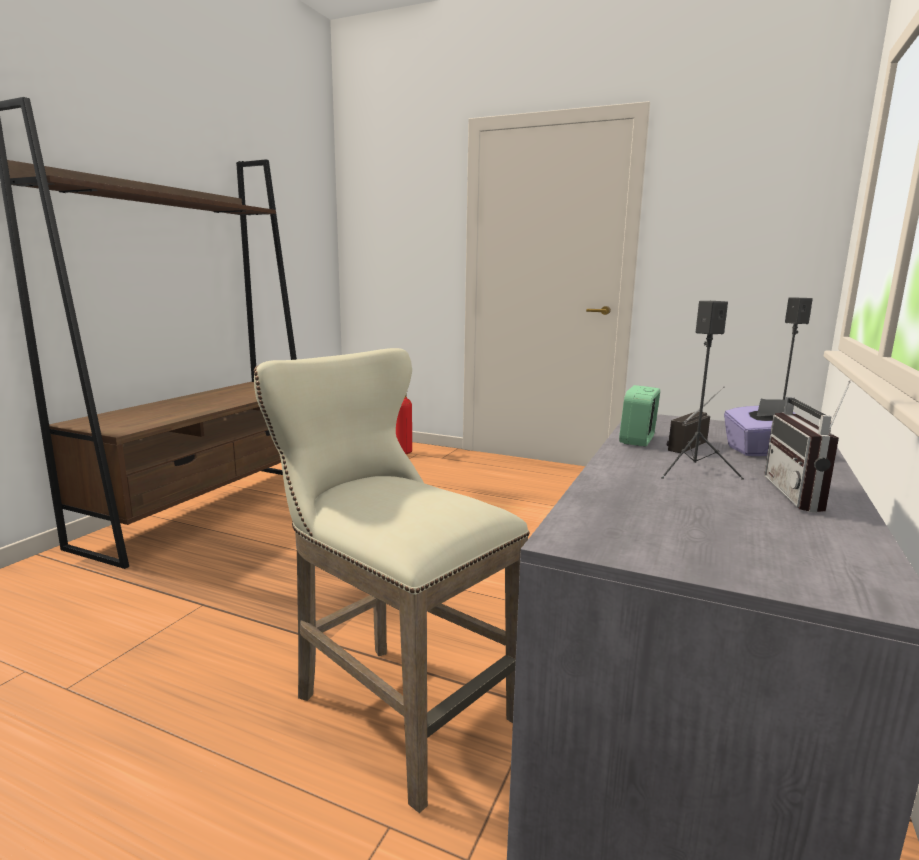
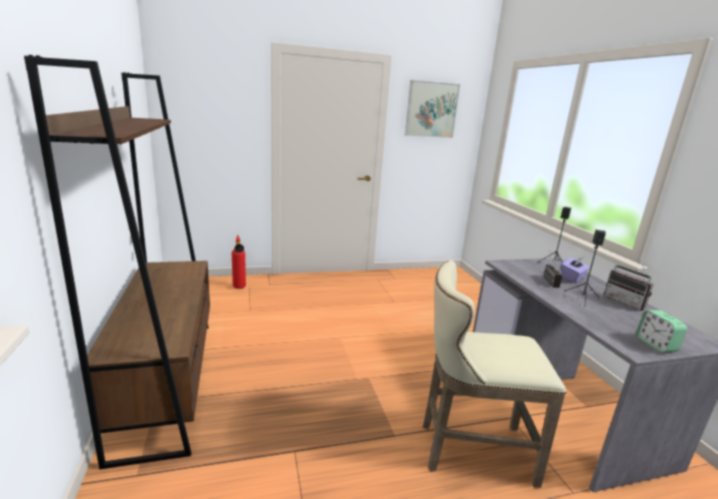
camera: 40 degrees left, 5 degrees up
(637, 440) = (532, 283): alarm clock -> alarm clock (655, 344)
(730, 185) = (431, 109): none -> picture

